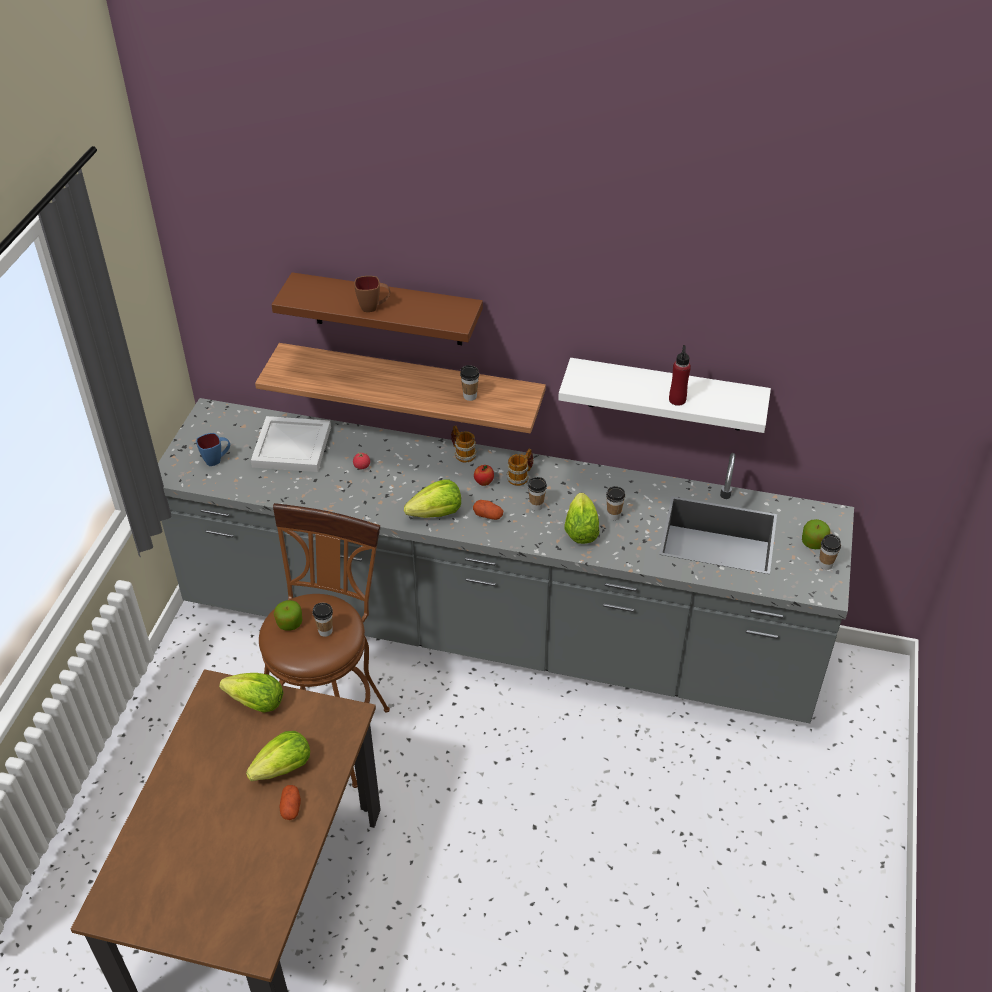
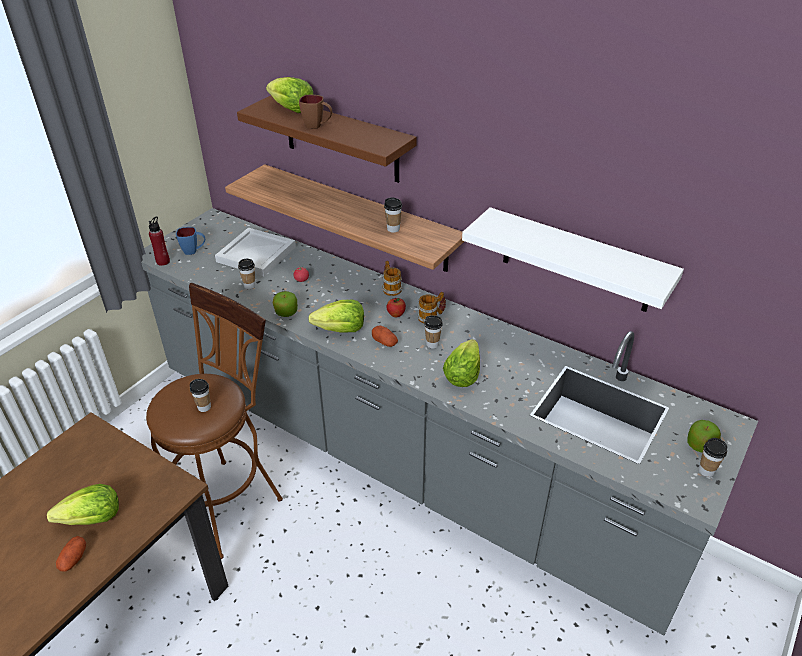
camera: 20 degrees right, 5 degrees down
(256, 703) = (111, 453): lettuce -> lettuce (292, 110)
(289, 623) = (180, 392): apple -> apple (286, 312)
(613, 515) = (501, 369): cup -> cup (249, 285)
(677, 400) = (577, 259): red bottle -> red bottle (163, 261)

